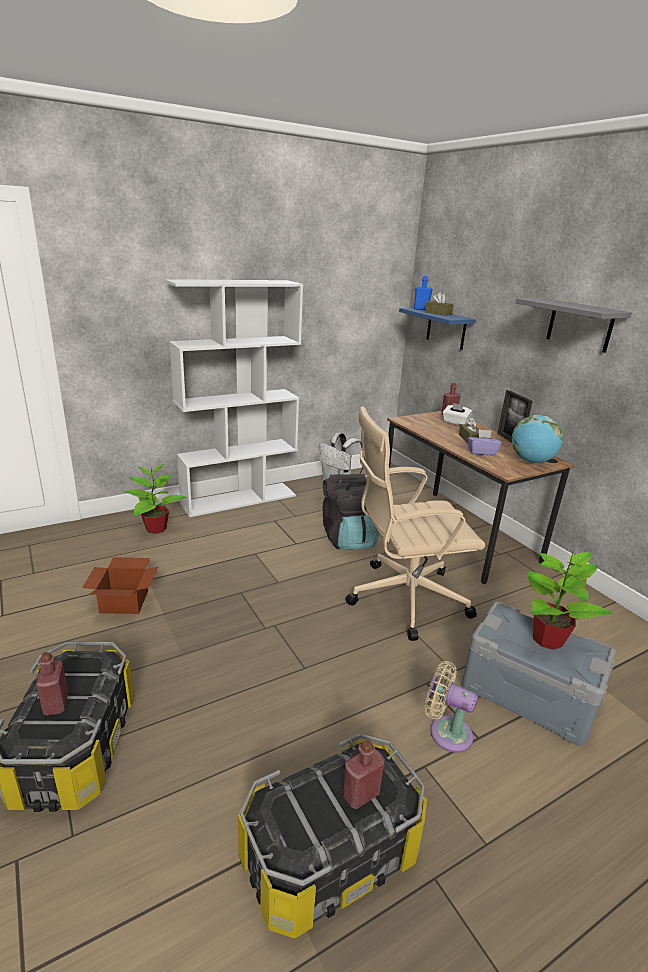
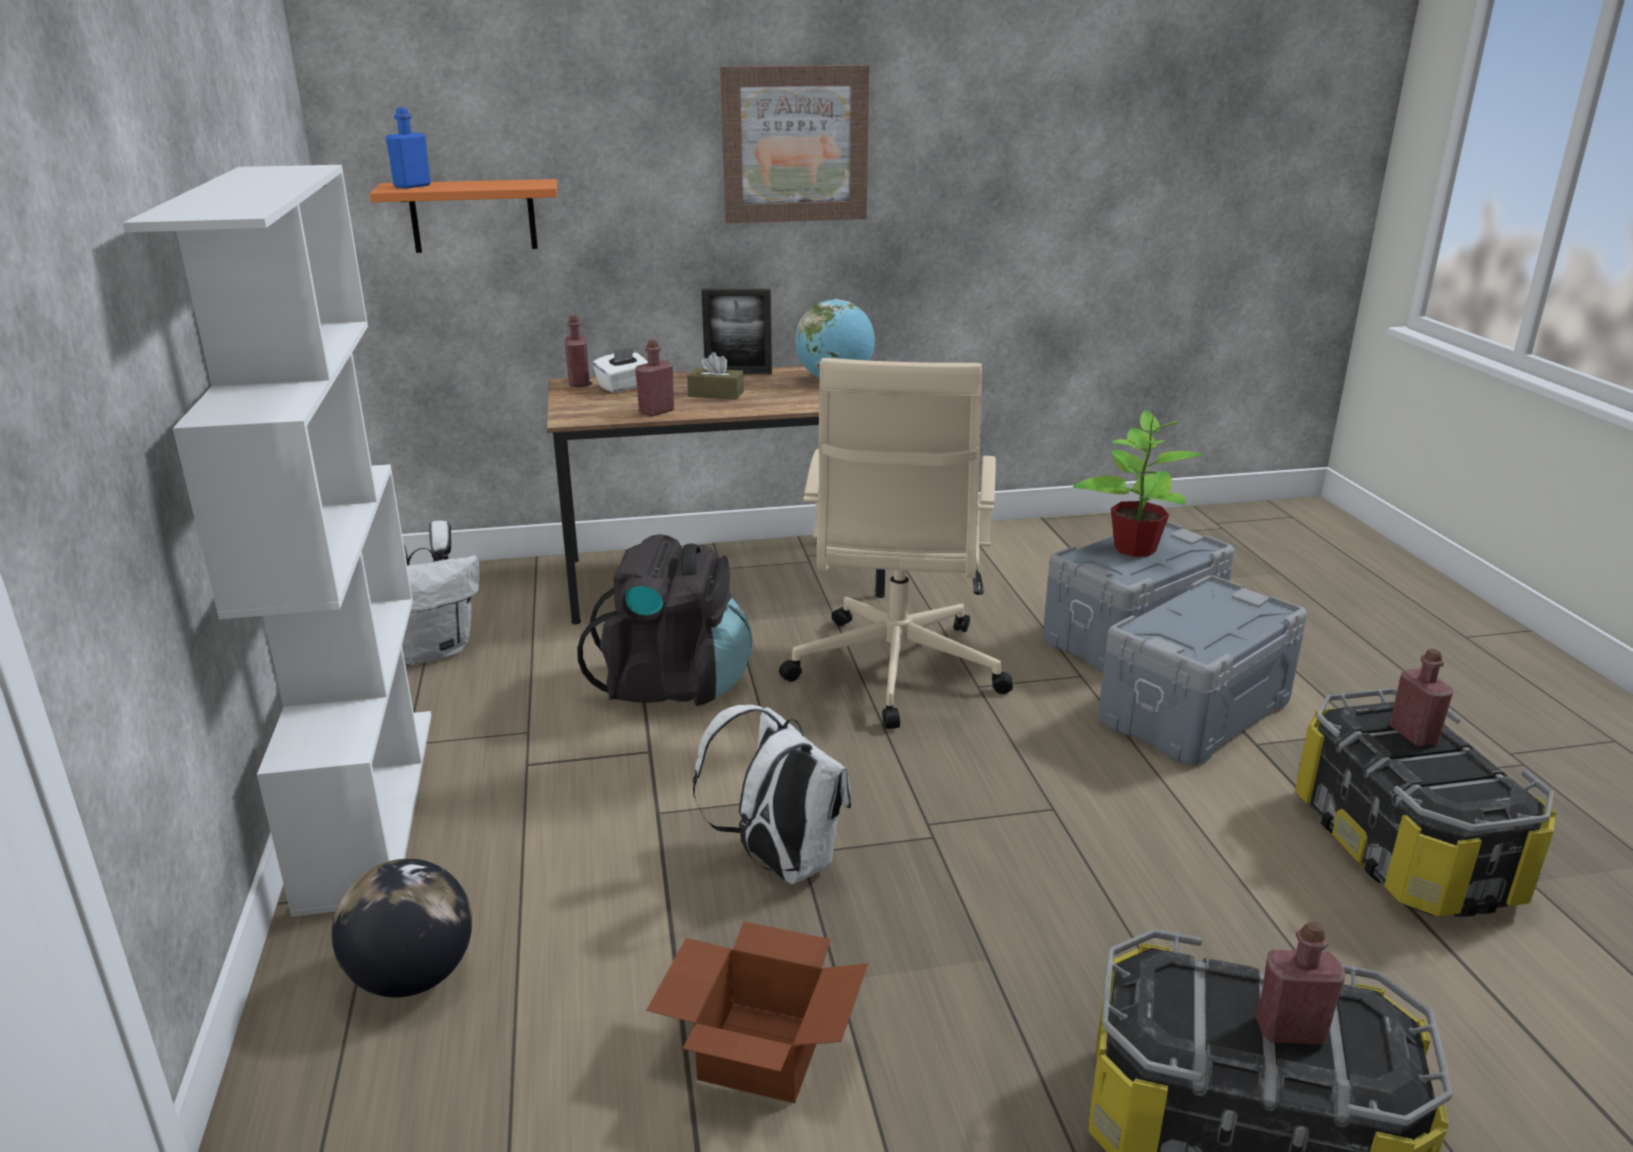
camera: 70 degrees left, 0 degrees up
(155, 528) = (413, 977): potted plant -> globe
(233, 588) = (780, 862): none -> white backpack
(429, 432) = (656, 411): none -> red bottle
(438, 313) = (474, 184): brown tissue box -> none
(446, 328) = (473, 216): blue shelf -> orange shelf
(446, 731) = (1196, 712): beige fan -> grey storage box
(481, 452) = (779, 399): purple tissue box -> none
(580, 325) = (794, 144): grey shelf -> picture

